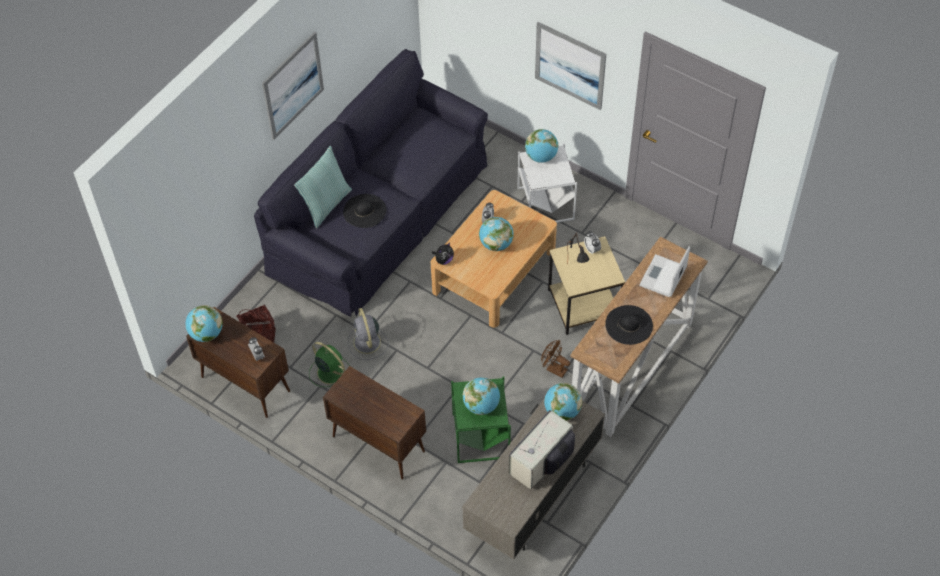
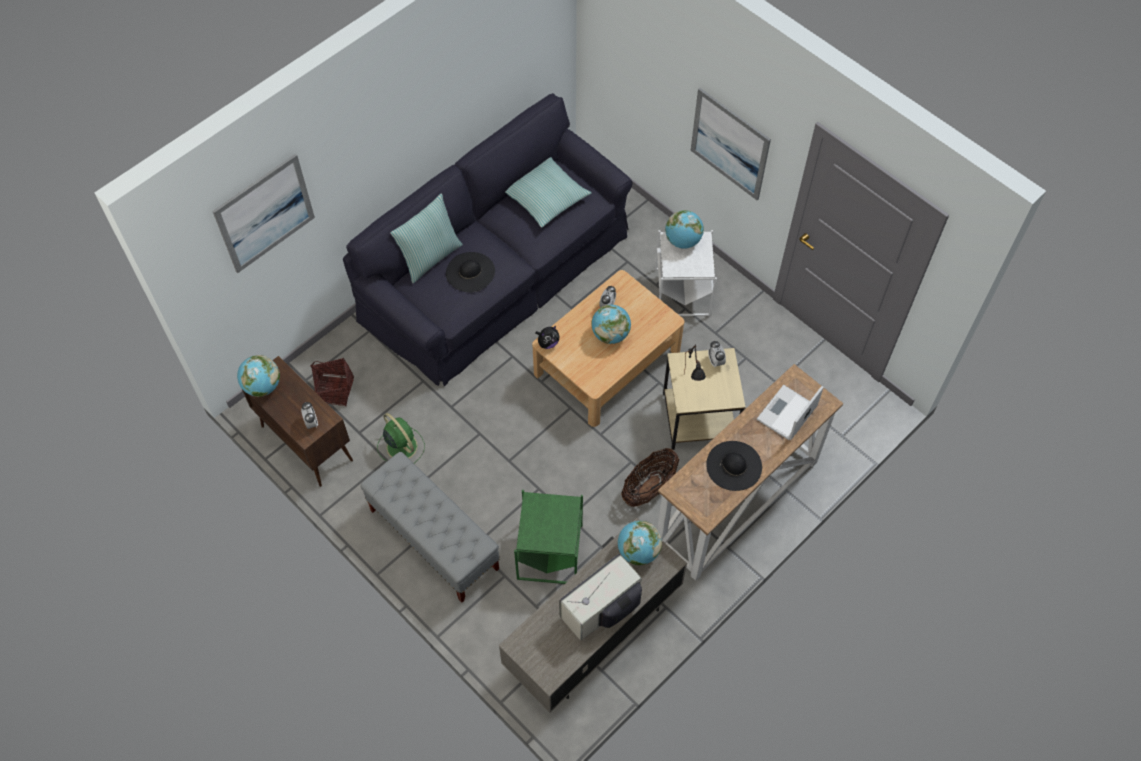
camera: 10 degrees right, 5 degrees up
(293, 85) = (402, 120): picture -> picture (265, 213)
(367, 343) = (449, 420): grey fan -> none
(377, 443) = (434, 539): brown cabinet -> grey bench
(415, 139) = (546, 197): none -> pillow
(481, 405) = (549, 526): globe -> none
(553, 369) = (649, 487): brown fan -> basket

